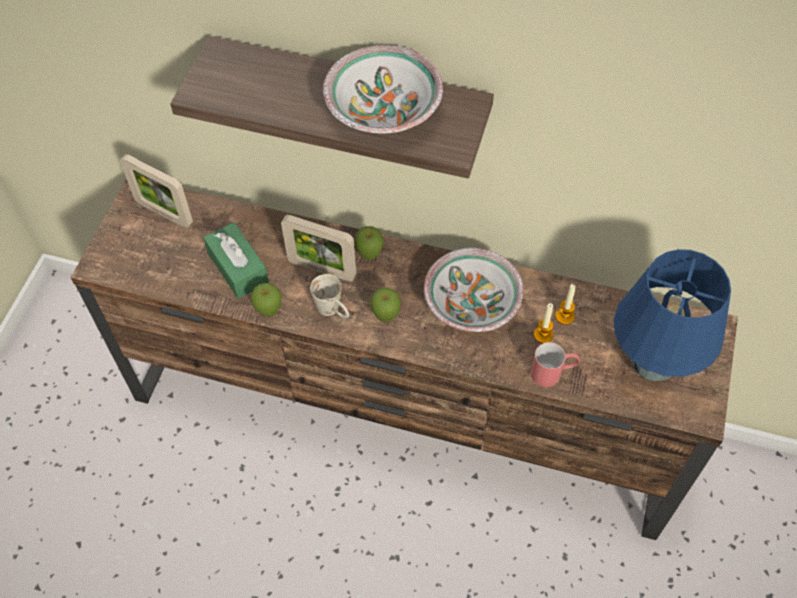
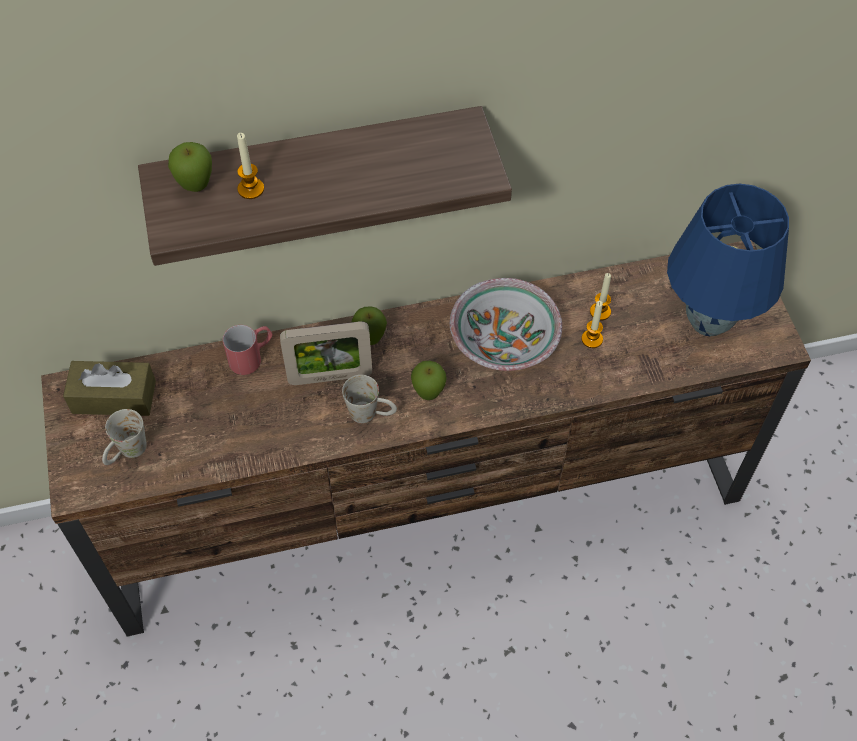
camera: 30 degrees left, 0 degrees up
(147, 257) = (127, 453): none -> white mug
(164, 213) = (114, 397): picture frame -> brown tissue box
(238, 268) = (238, 417): green tissue box -> none
(269, 312) = (304, 447): apple -> apple (196, 187)
(272, 85) = (251, 189): none -> candle
(384, 110) = (386, 166): bowl -> none
(553, 372) = (624, 371): red mug -> red mug (252, 356)

